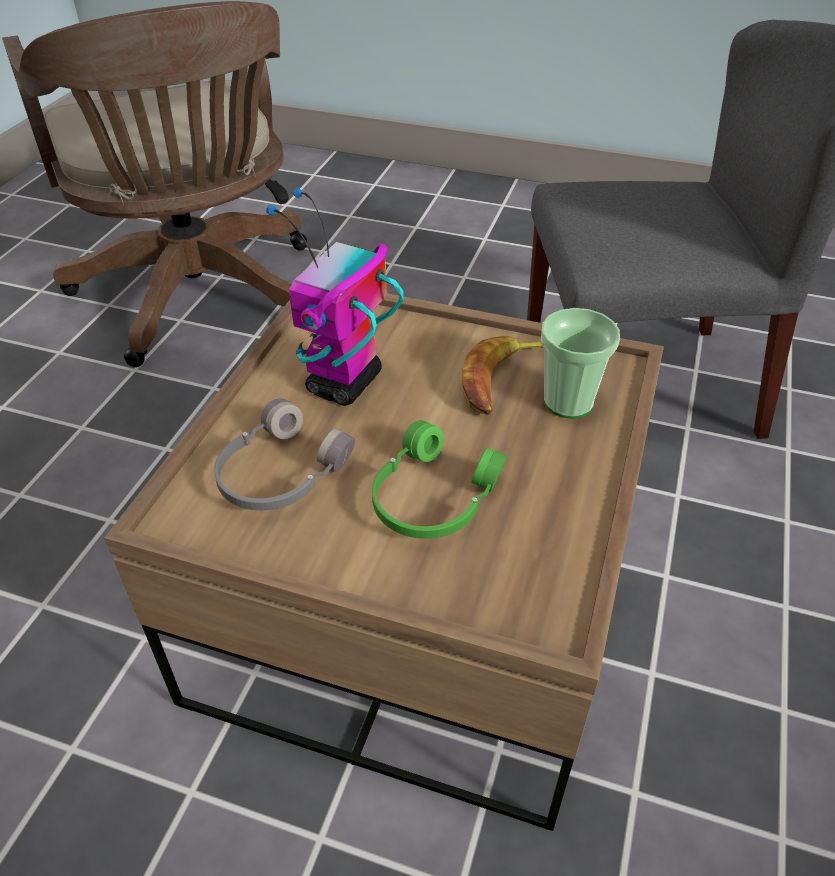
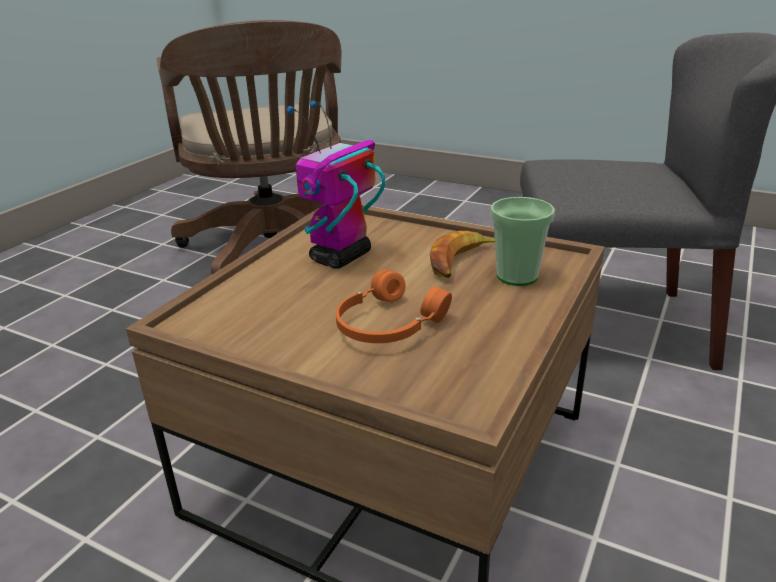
camera: 10 degrees right, 15 degrees down
(279, 473) = (272, 303): grey headphones -> none
(431, 497) = (387, 324): green headphones -> orange headphones

